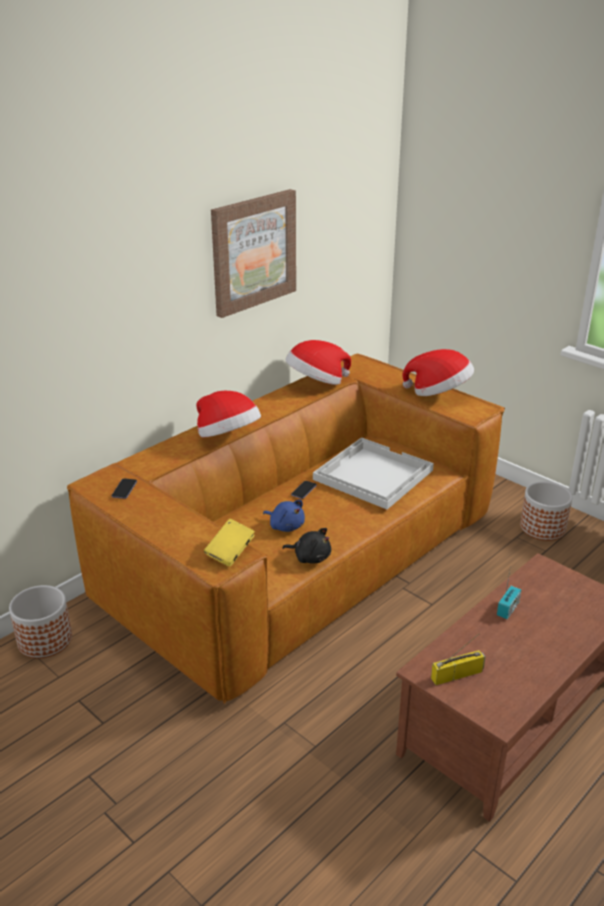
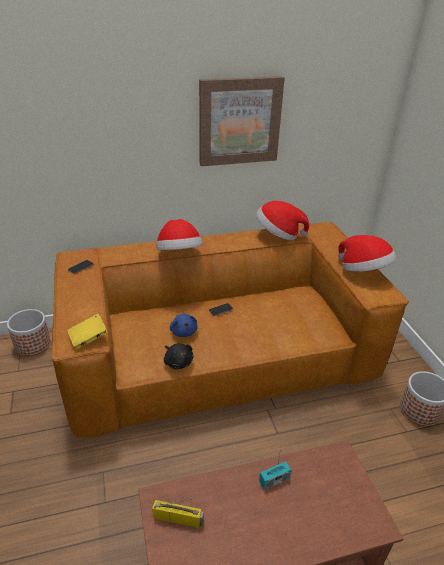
camera: 30 degrees right, 5 degrees up
(372, 475) = (278, 316): white tray -> none

